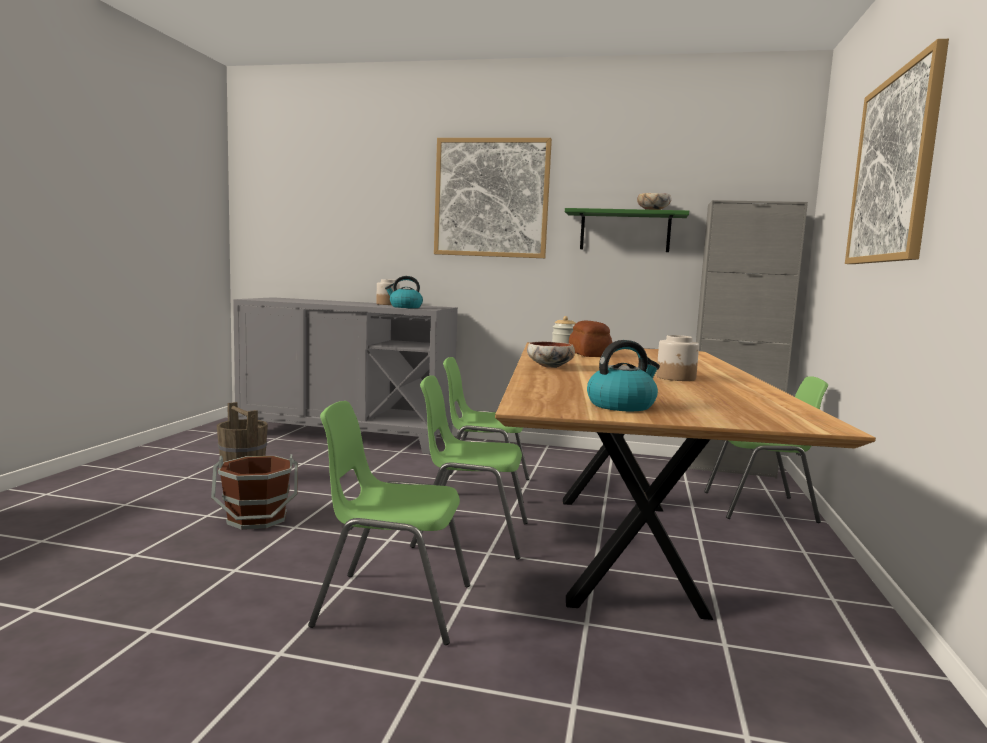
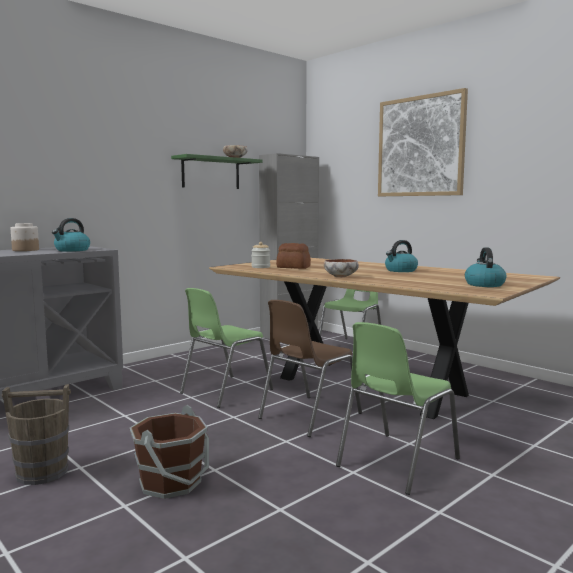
camera: 55 degrees left, 0 degrees up
(469, 535) = (308, 416): green chair -> brown chair
(491, 198) = (107, 140): picture -> none
(676, 378) = (400, 270): jar -> kettle

